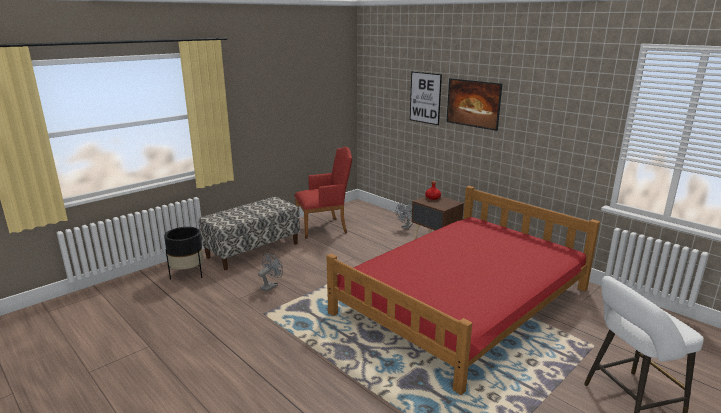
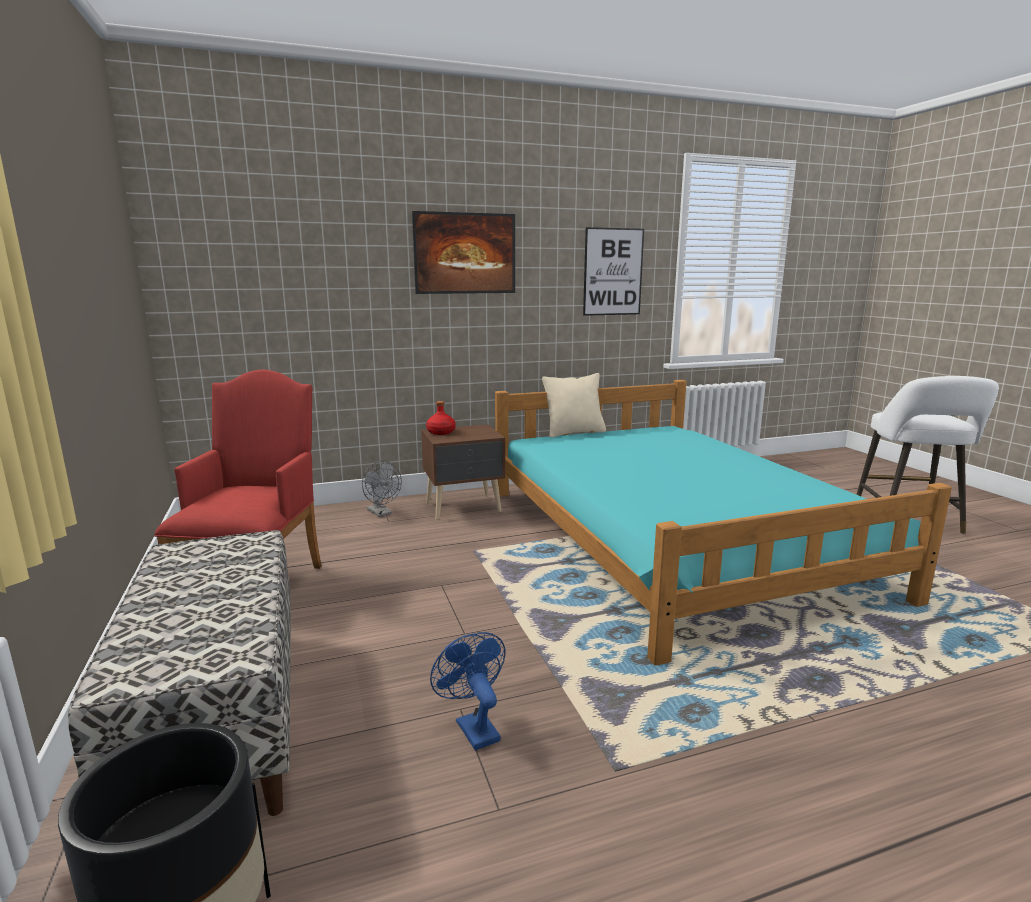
camera: 65 degrees left, 5 degrees down
(271, 286) = (473, 727): grey fan -> blue fan
(425, 98) = (358, 254): picture -> picture (613, 272)
(463, 301) = (670, 539): red bed -> turquoise bed
(507, 227) = (574, 432): none -> beige pillow

